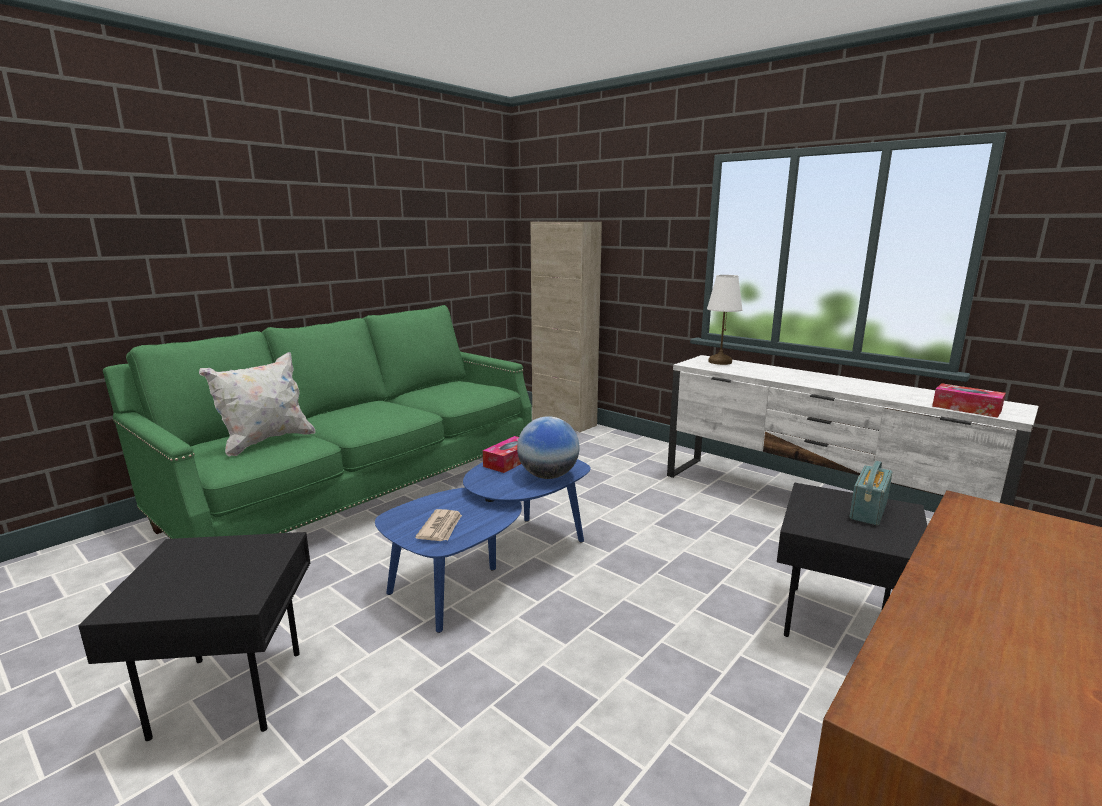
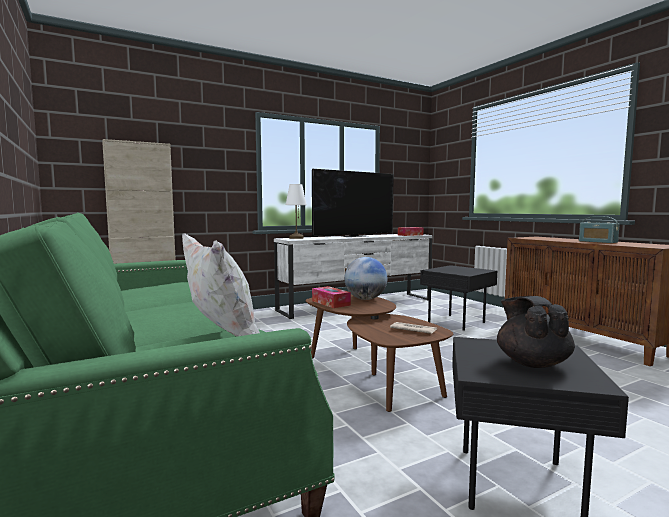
camera: 70 degrees left, 10 degrees down
(196, 575) = (532, 363): none -> black teapot
(493, 566) = (370, 374): blue coffee table -> brown coffee table
(833, 380) = (354, 236): none -> television
(868, 510) = (453, 268): radio -> radio (597, 242)

